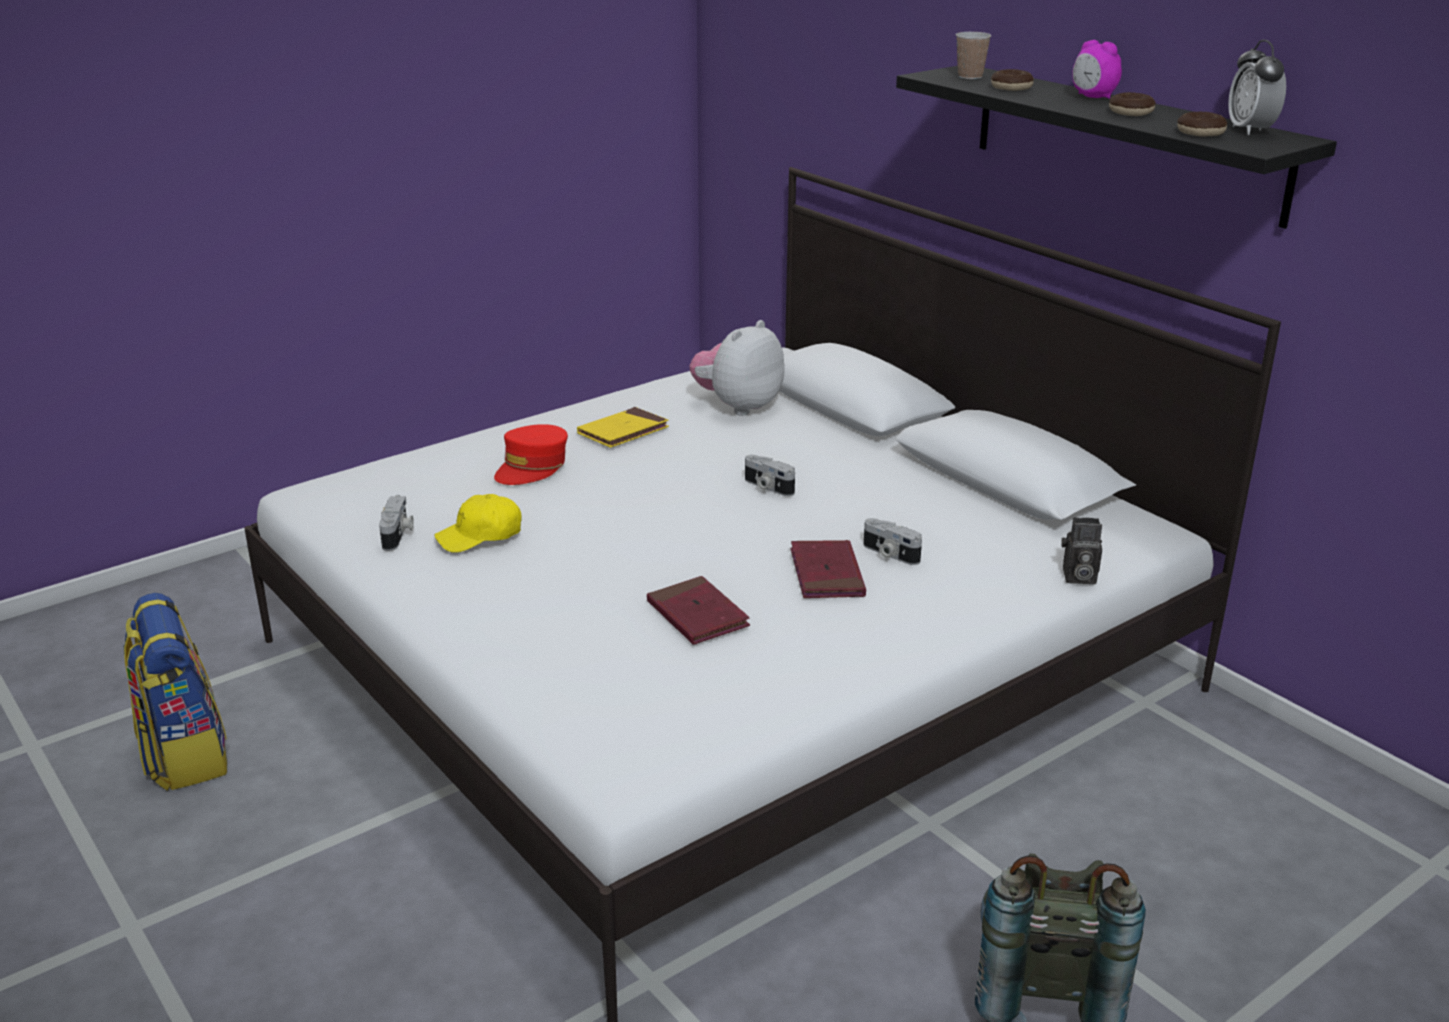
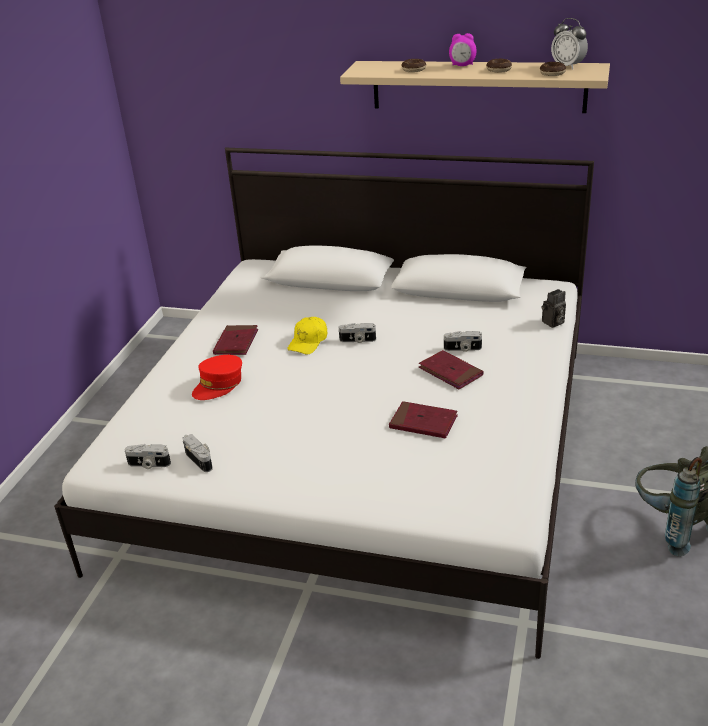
camera: 35 degrees left, 5 degrees up
(184, 754) = (120, 670): backpack -> none
(344, 516) = (148, 464): none -> camera
(480, 536) = (251, 437): yellow cap -> yellow cap (308, 342)
(532, 467) = (218, 385): red cap -> red cap turned 45 degrees clockwise
(623, 432) = (236, 342): yellow book -> red book
(738, 406) = (276, 302): plush toy -> none
(970, 77) = (378, 68): cup -> none
(1125, 141) = (478, 86): black shelf -> beige shelf

